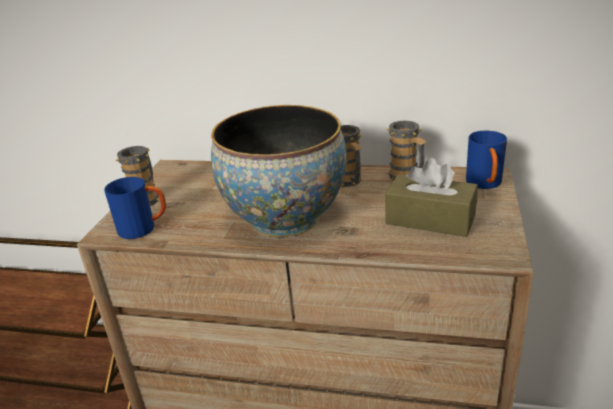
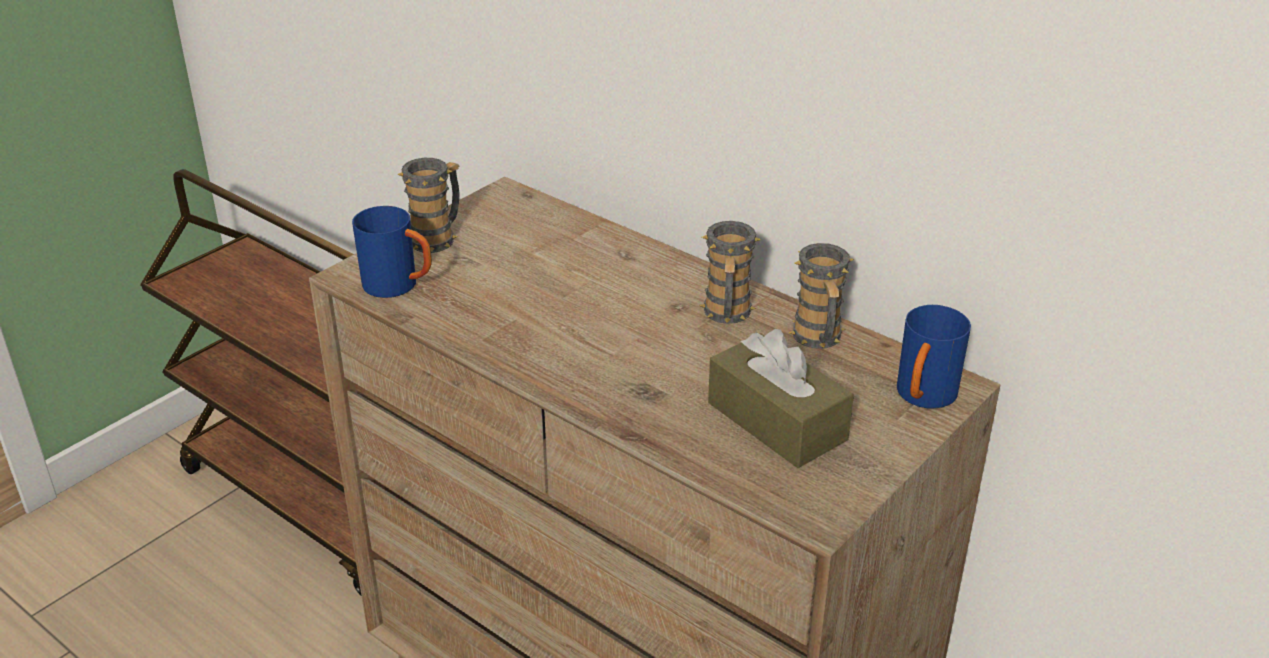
camera: 25 degrees right, 5 degrees up
(285, 219) = (583, 342): bowl -> none

